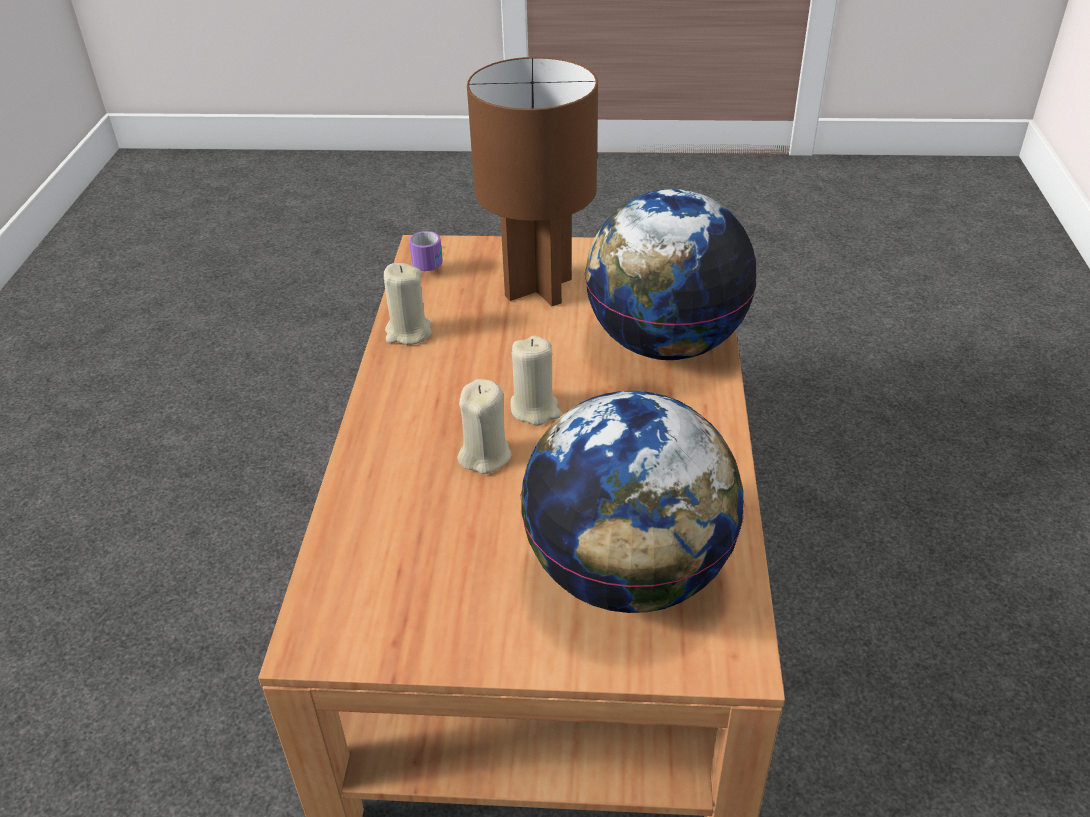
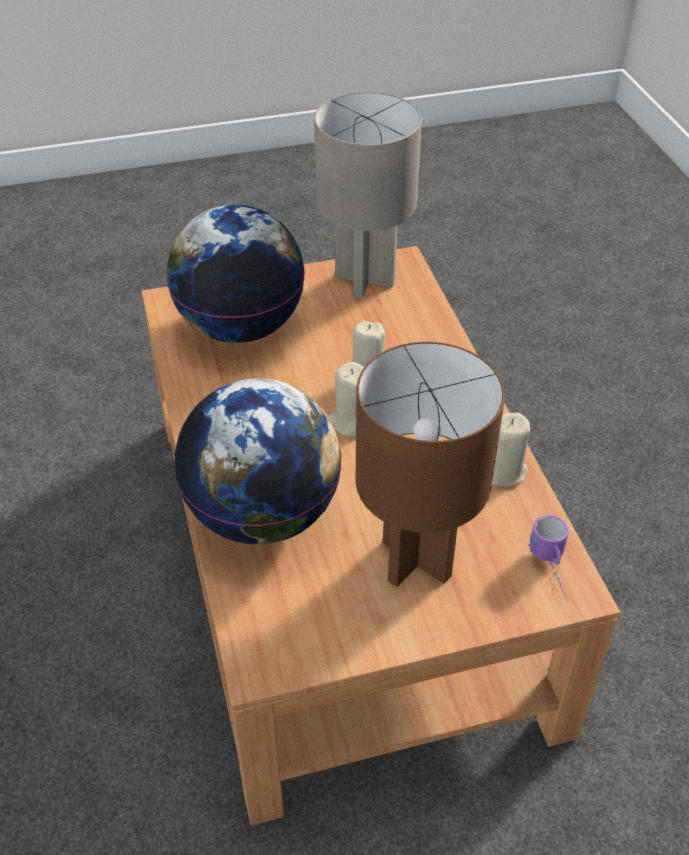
camera: 160 degrees right, 5 degrees up
(393, 619) = (366, 279): none -> grey table lamp

